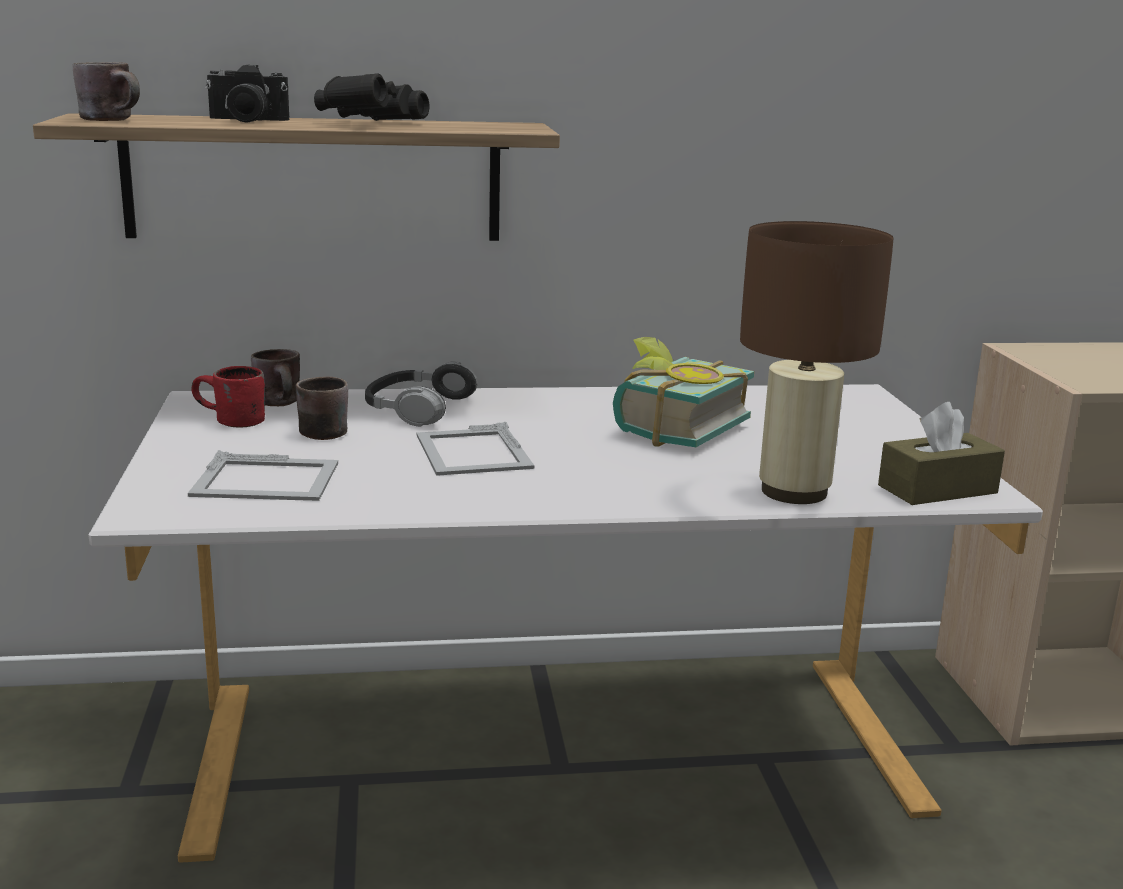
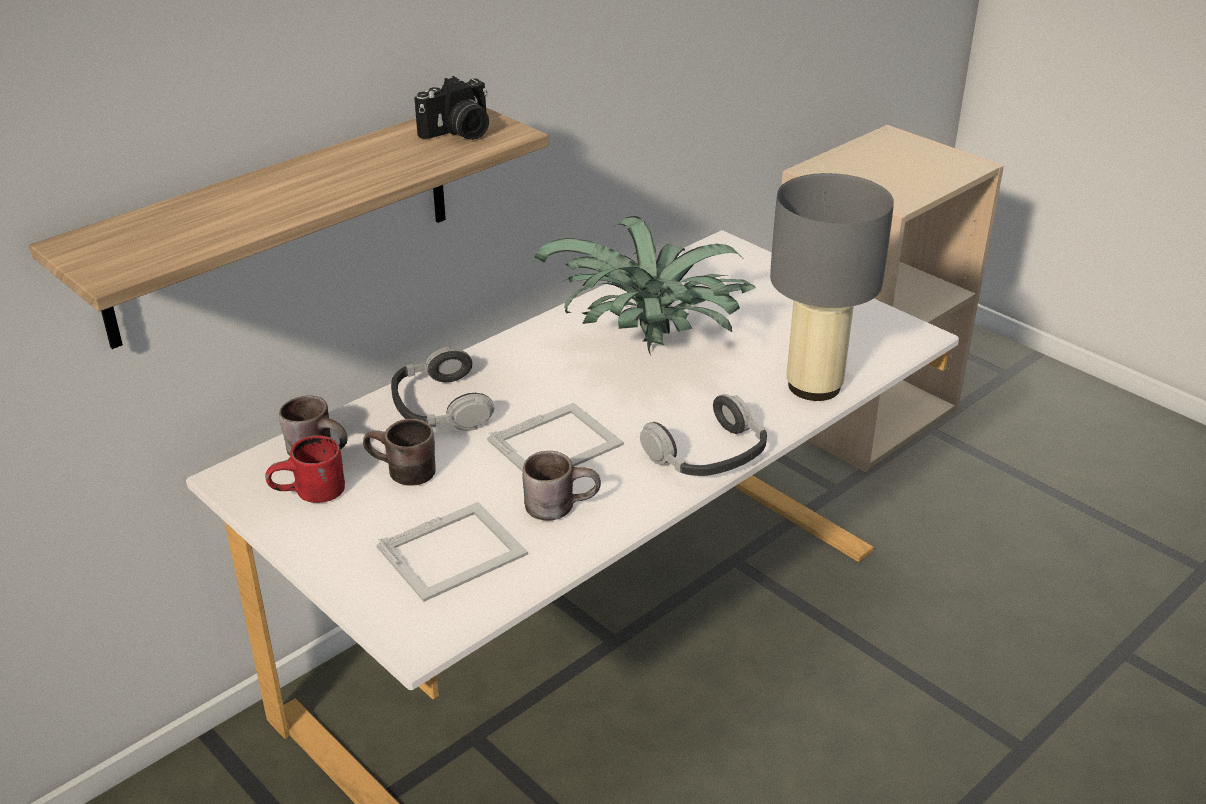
camera: 35 degrees left, 15 degrees up
(116, 119) = (139, 250): brown mug -> brown mug (559, 504)
(246, 120) = (251, 201): camera -> camera (459, 133)
(369, 123) = (363, 166): black binoculars -> none
(472, 452) = (557, 442): picture frame -> picture frame turned 75 degrees counterclockwise
(597, 498) = (708, 454): none -> headphones
(669, 427) = (652, 347): book -> potted plant
(793, 491) = (812, 386): brown table lamp -> grey table lamp
(937, 489) = (887, 343): brown tissue box -> none

